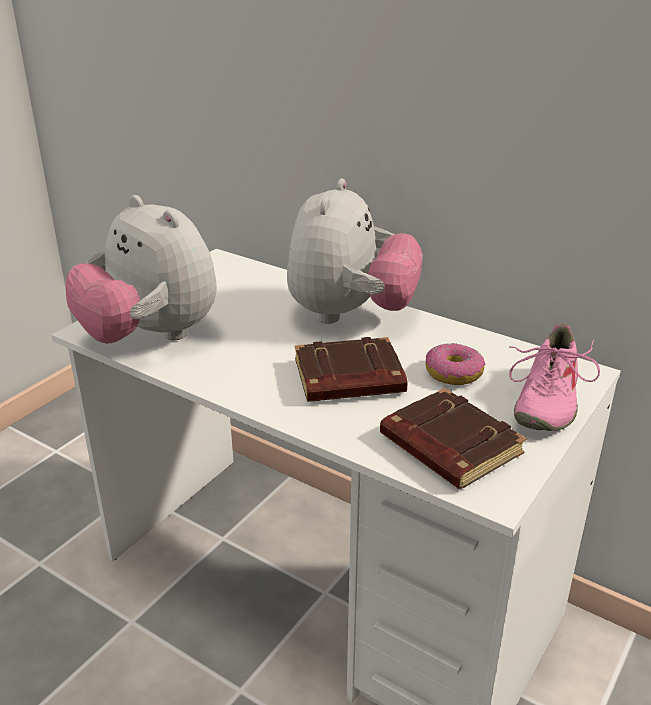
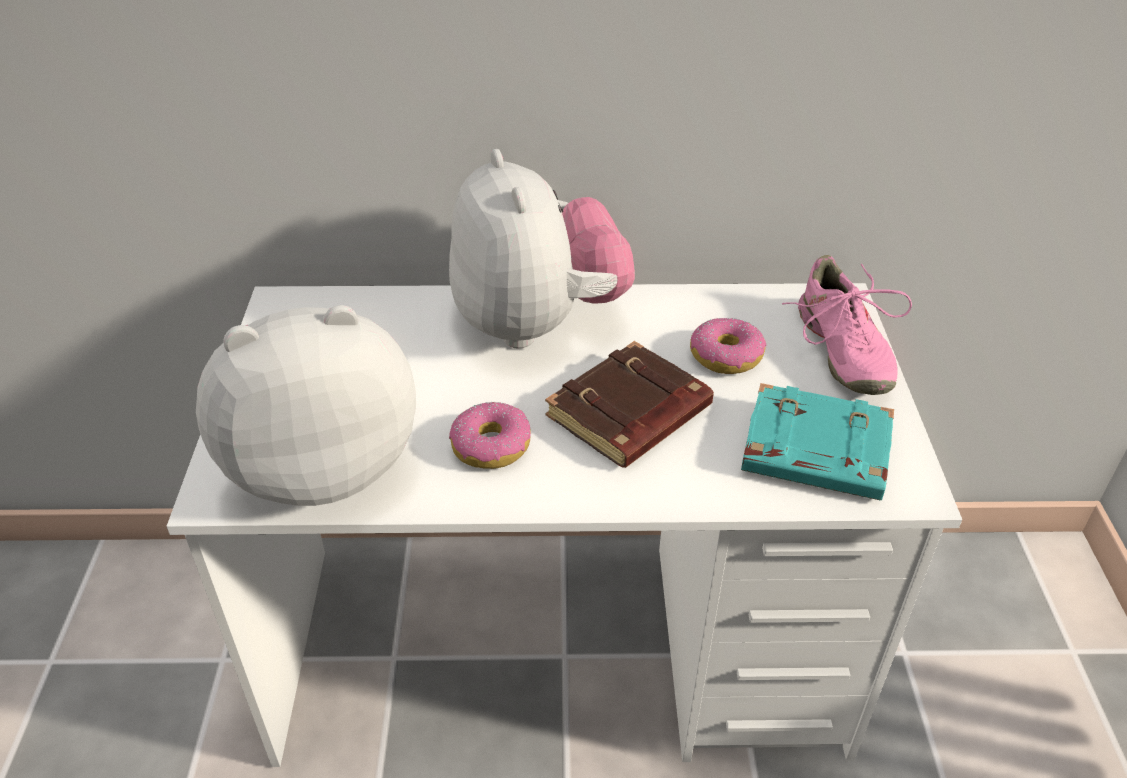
camera: 35 degrees left, 10 degrees up
(150, 336) = (322, 464): plush toy -> plush toy turned 150 degrees clockwise
(247, 362) = (491, 445): none -> donut
(447, 446) = (813, 452): brown book -> turquoise book

